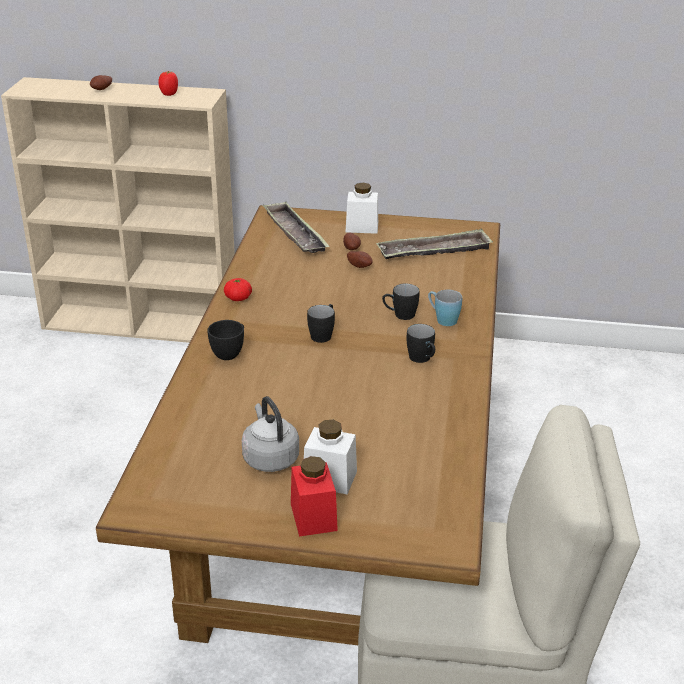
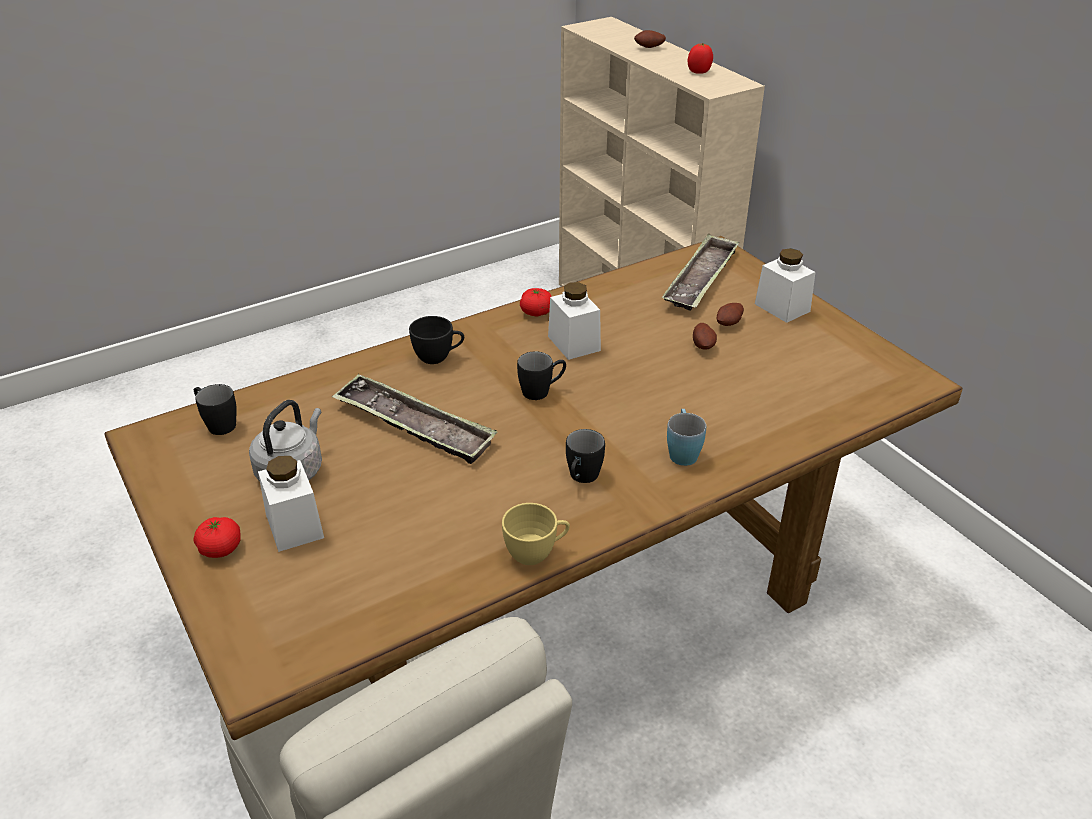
camera: 50 degrees right, 5 degrees up
(292, 302) = (574, 343): none -> white jar
(313, 517) = (220, 548): red jar -> tomato
(399, 315) = (647, 419): black mug -> black mug (217, 424)
(434, 251) = (814, 375): tray -> tray (414, 426)
(466, 403) = (536, 553): none -> yellow cup

